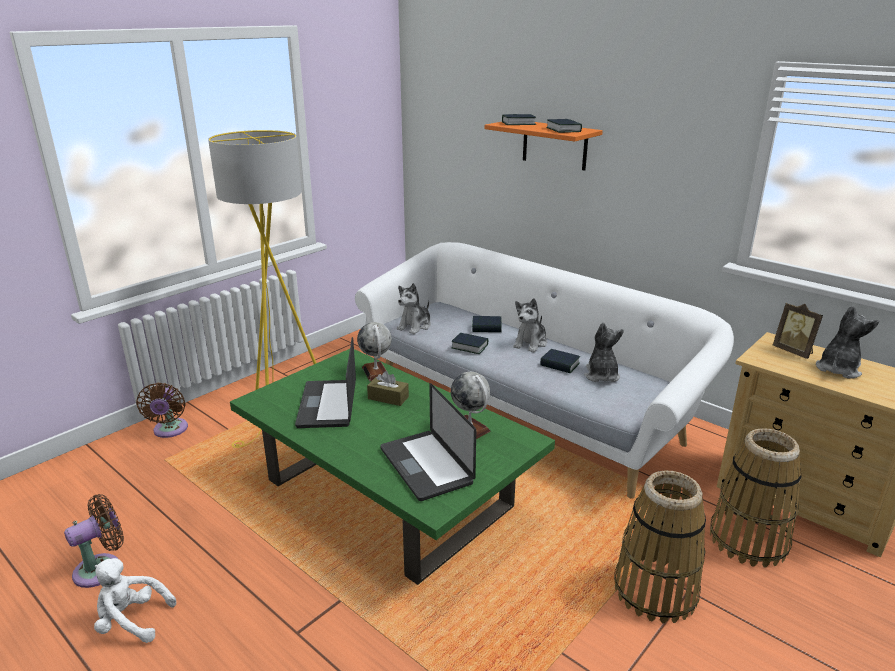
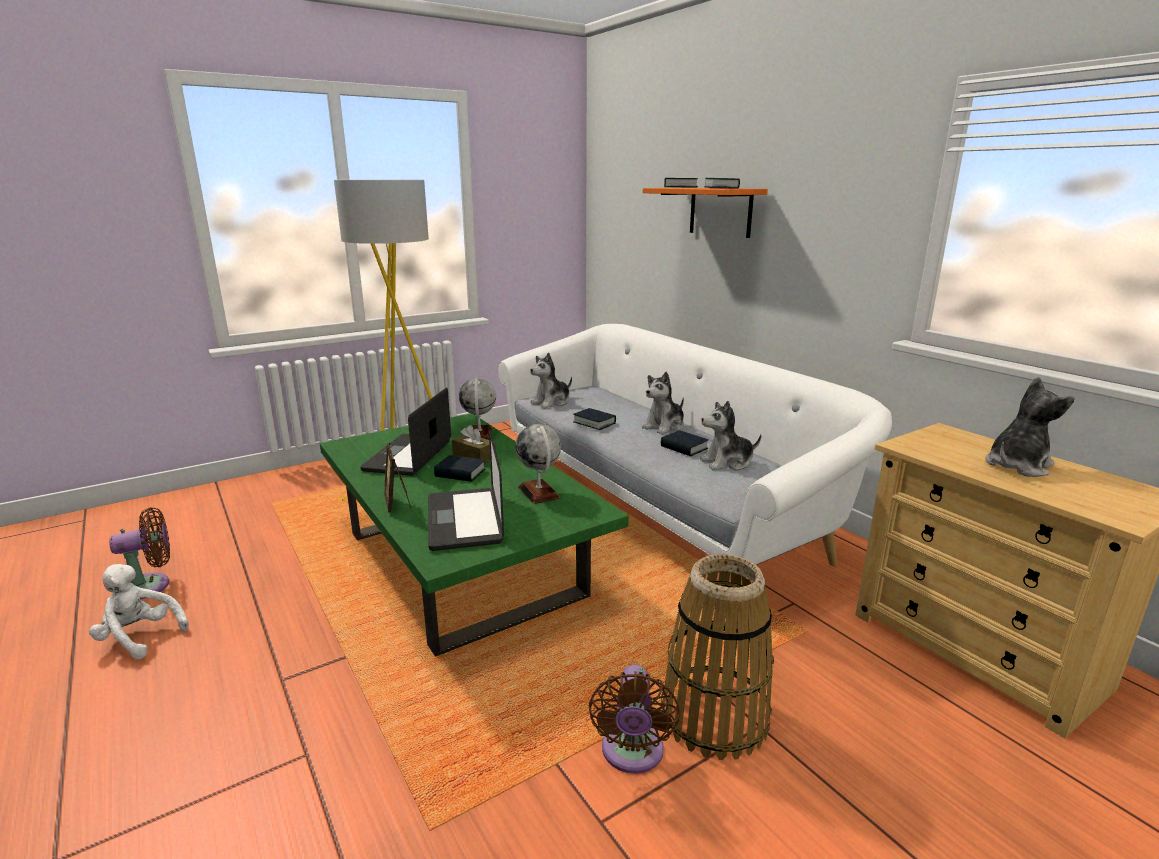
camera: 15 degrees right, 5 degrees down
(170, 430) = (293, 480): brown fan -> brown fan (632, 754)
(486, 327) = (625, 409): book -> book (460, 473)
(601, 375) = (727, 462): plush toy -> plush toy turned 120 degrees counterclockwise
(748, 540) = (871, 682): basket -> none
(794, 351) = (963, 443): picture frame -> picture frame (397, 503)

